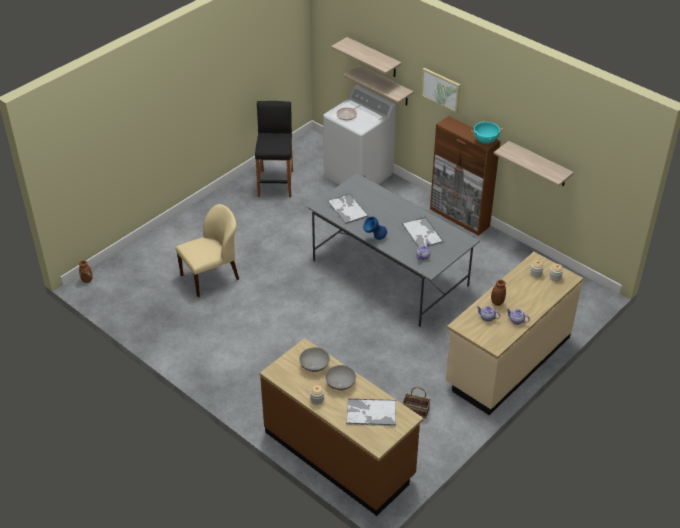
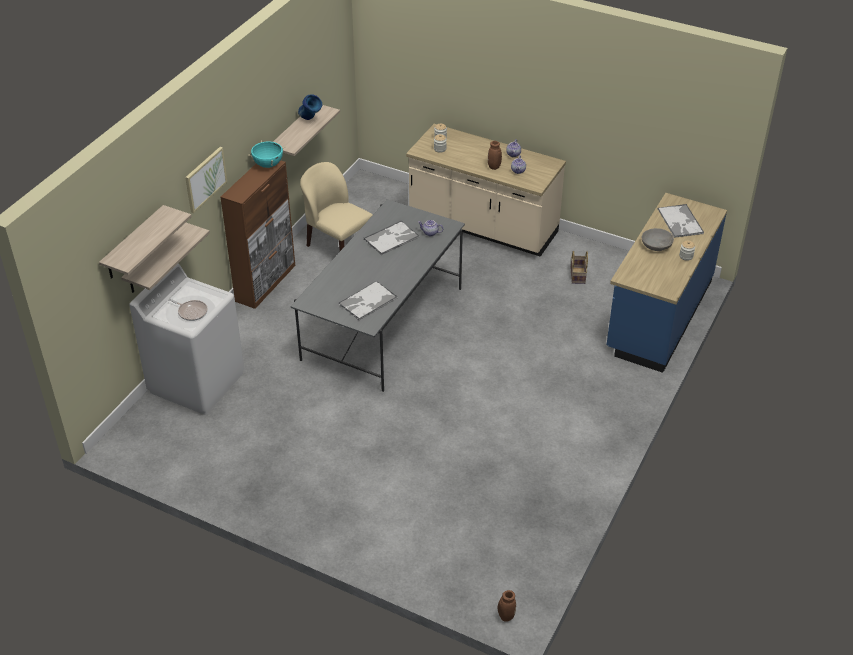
camera: 105 degrees left, 0 degrees up
(211, 277) = (448, 480): beige chair -> beige chair (338, 247)
(276, 183) = (231, 462): black stool -> none
(314, 365) = (643, 266): grey bowl -> none
(339, 454) = (658, 315): brown counter -> blue counter
(374, 238) = (414, 271): blue vase -> blue vase (310, 120)

